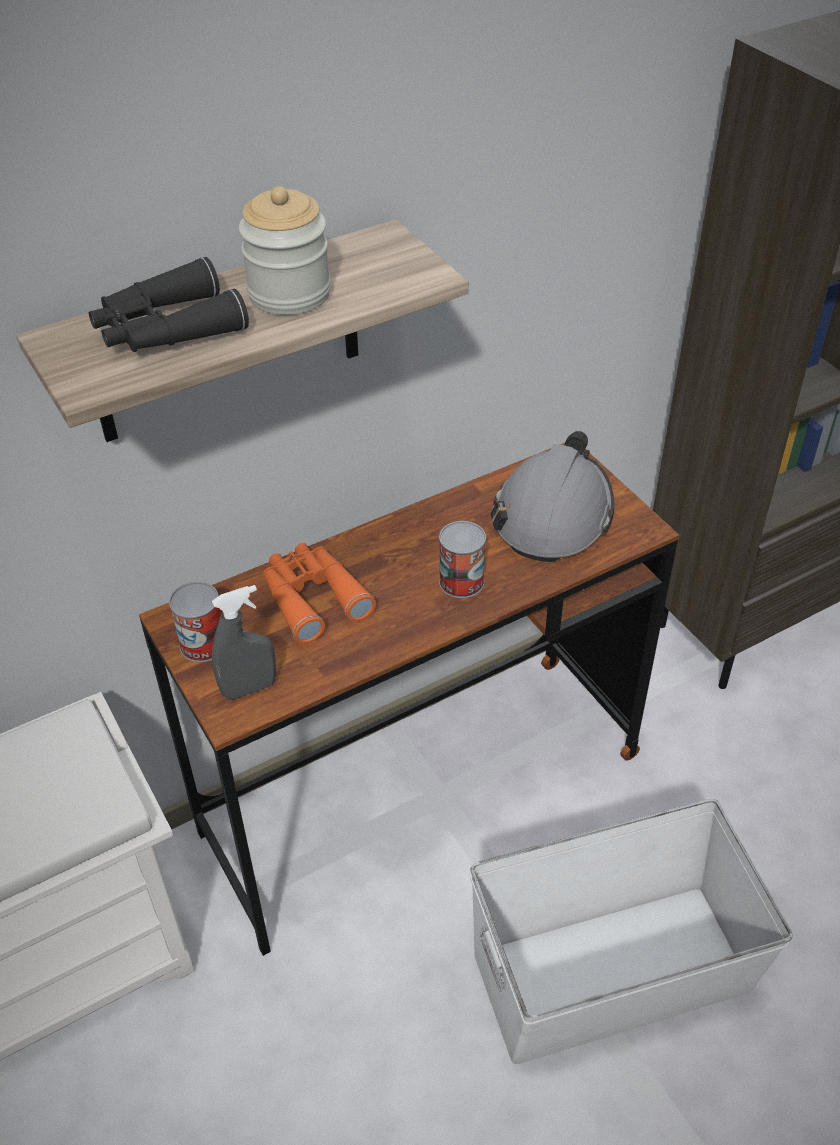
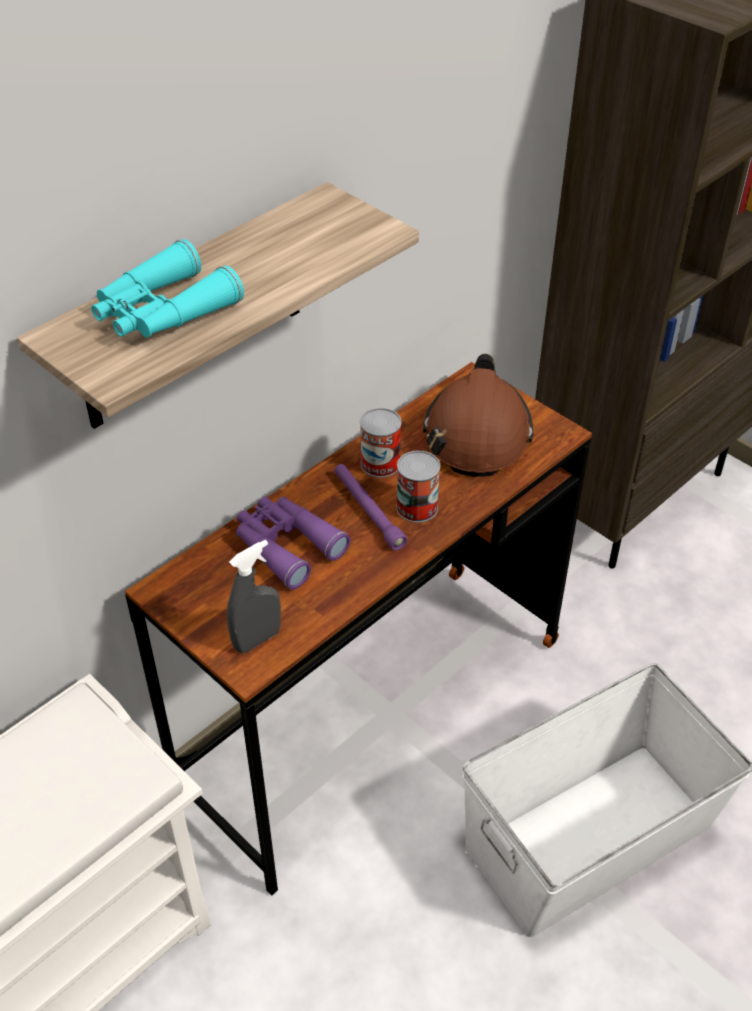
camera: 15 degrees left, 0 degrees up
(167, 329) = (163, 312): black binoculars -> turquoise binoculars
(203, 644) = (198, 607): can -> can (380, 463)
(289, 294) = (262, 263): jar -> none
(312, 598) = (286, 546): orange binoculars -> purple binoculars
(409, 576) = (368, 511): none -> purple flashlight
(553, 515) = (477, 433): grey hard hat -> brown hard hat

